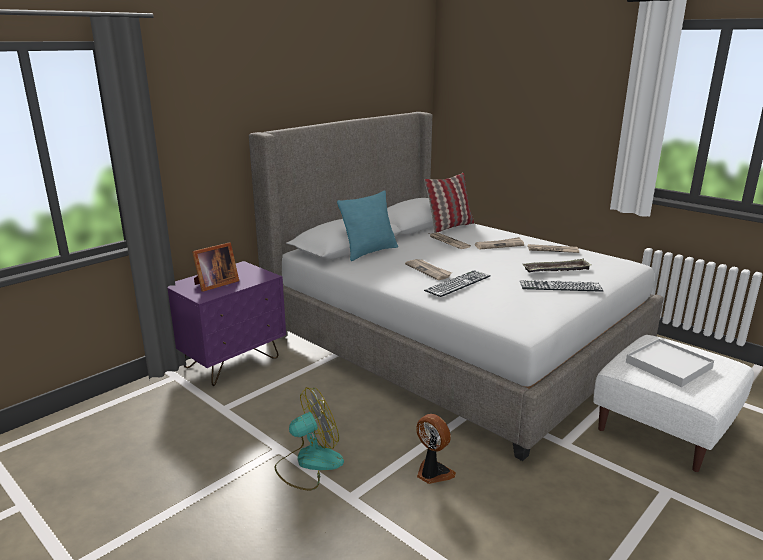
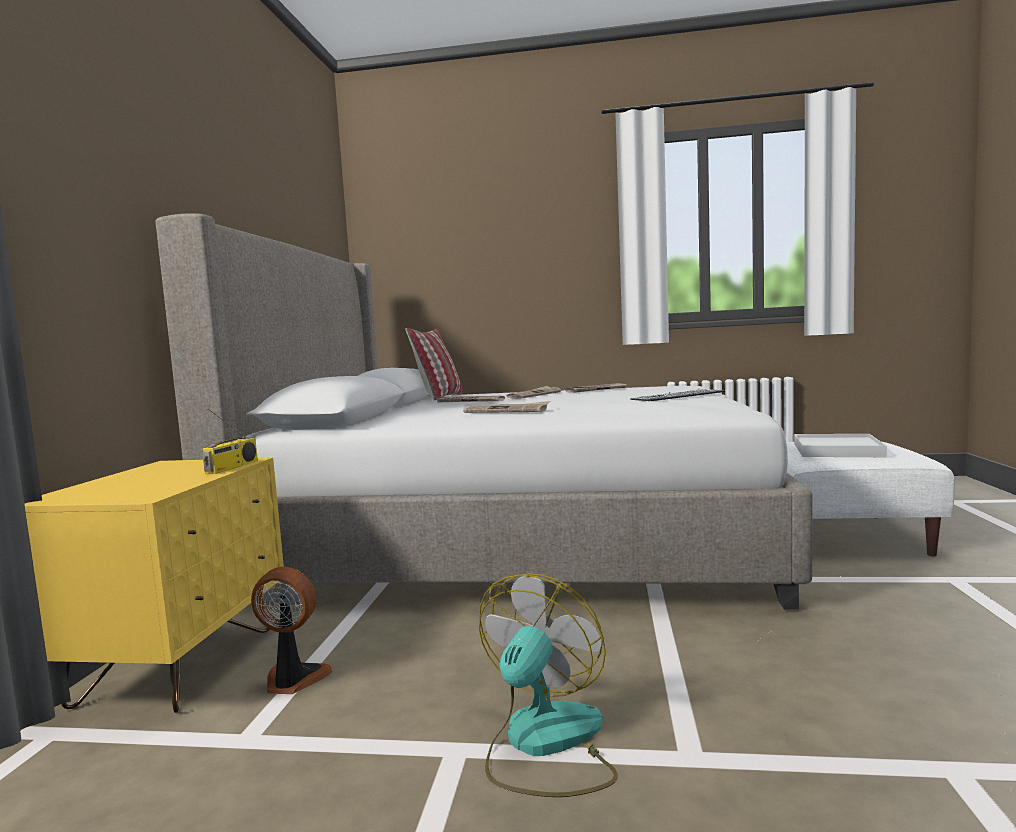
camera: 35 degrees left, 15 degrees down
(214, 284) = (146, 483): picture frame -> none
(232, 362) = (179, 665): purple nightstand -> yellow nightstand
(256, 281) = (232, 467): none -> radio
(369, 252) = (384, 416): turquoise pillow -> none
(432, 473) = (735, 667): fan -> fan (293, 680)
(458, 283) = (573, 407): keyboard -> none
(556, 270) = (639, 393): tray -> none

